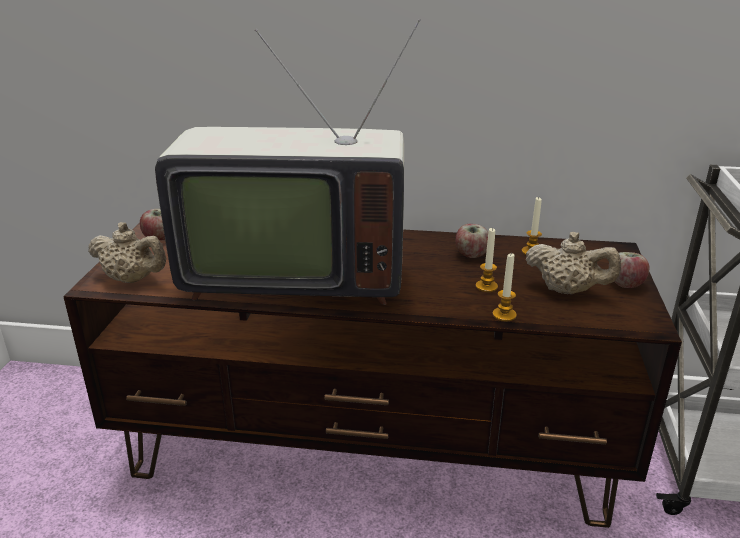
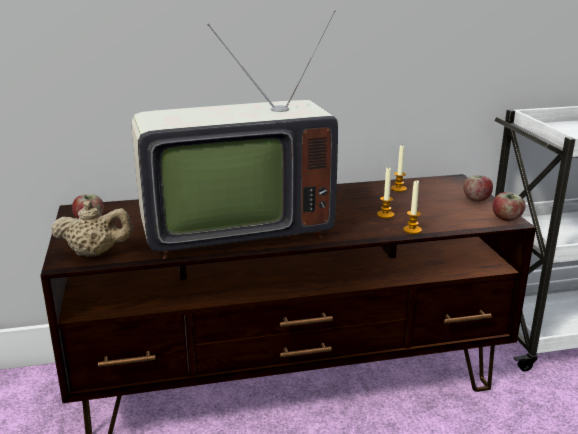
camera: 20 degrees left, 5 degrees down
(471, 255) = (357, 197): apple -> apple (506, 219)
(567, 290) = (442, 209): beige teapot -> none

